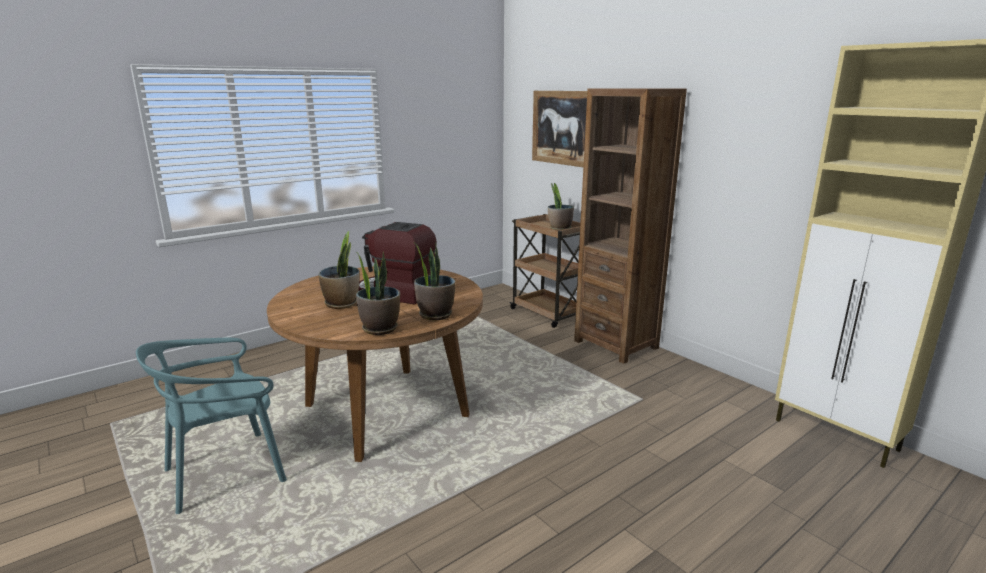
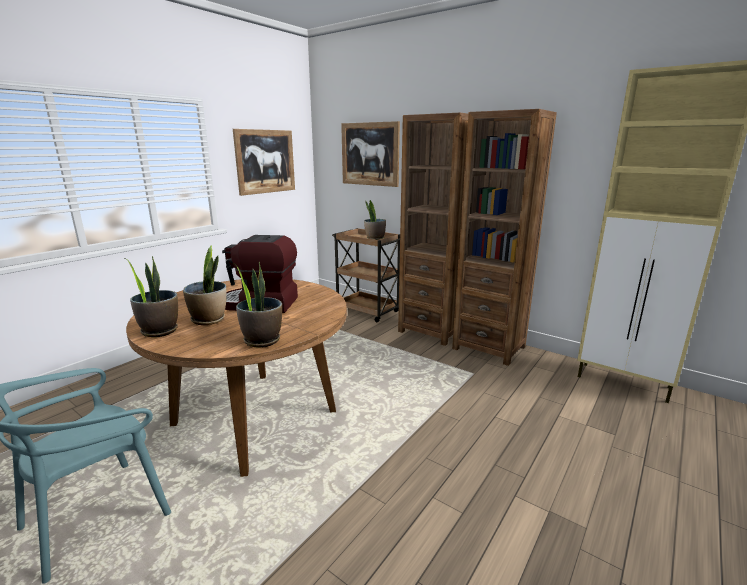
camera: 15 degrees left, 0 degrees up
(435, 314) = (310, 320): potted plant -> potted plant (159, 331)
(444, 134) = (265, 161): none -> picture
(678, 372) = (489, 347): none -> brown bookcase

